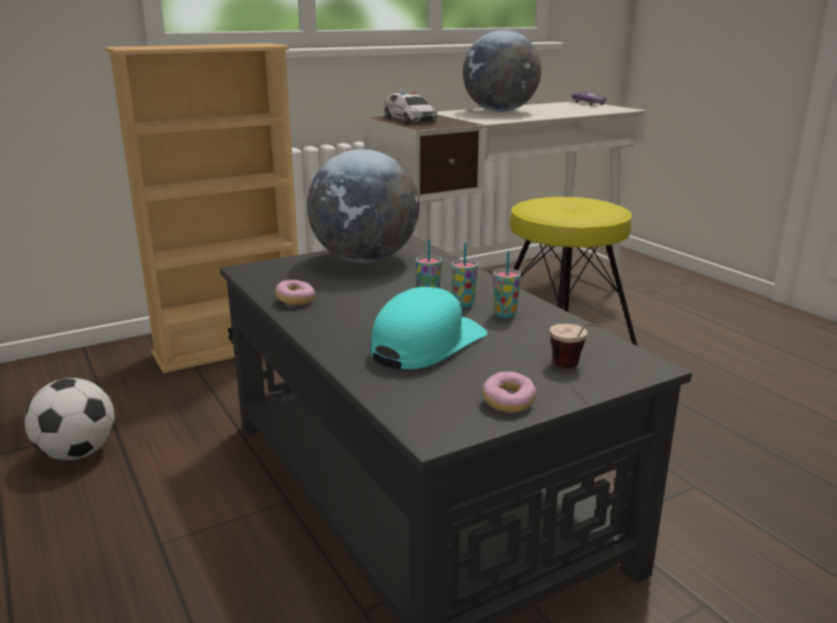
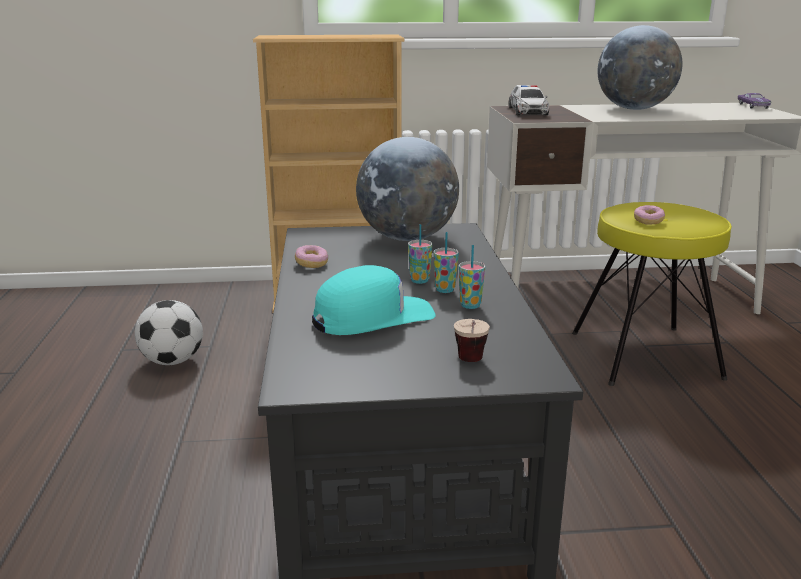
camera: 25 degrees right, 0 degrees up
(508, 403) = (379, 378): donut -> donut (648, 221)

